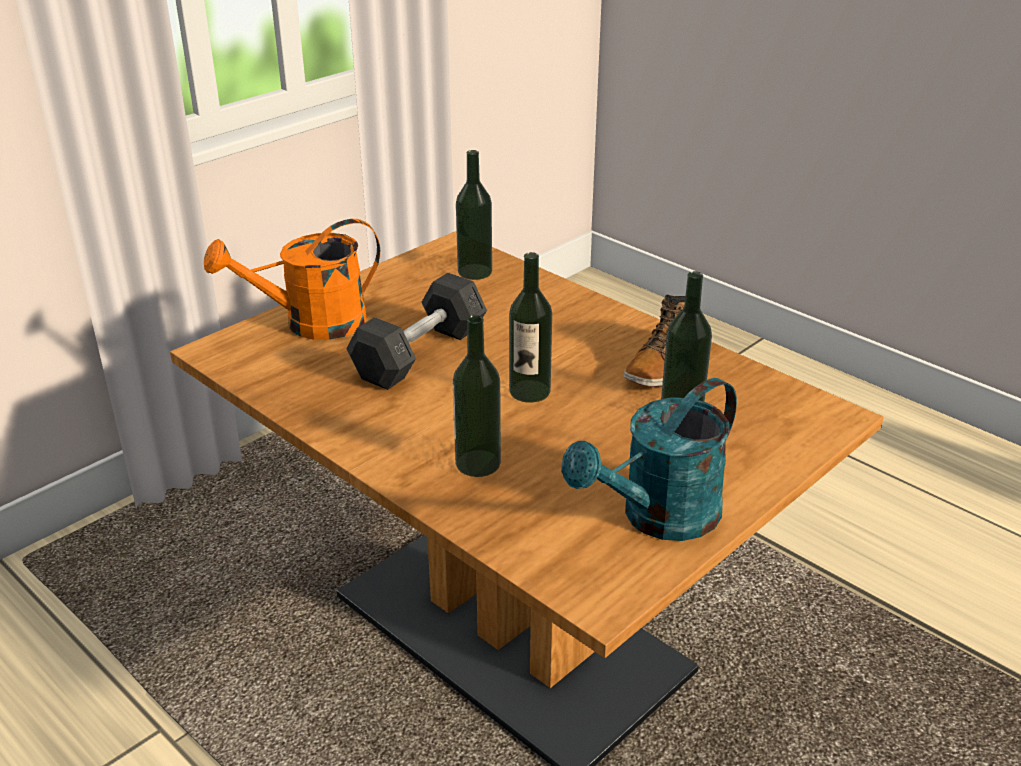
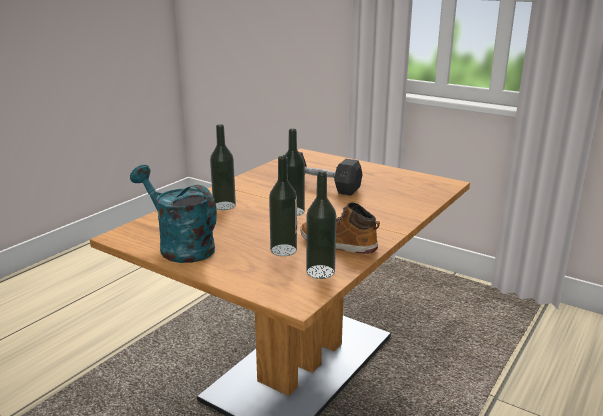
camera: 80 degrees right, 10 degrees down
(311, 324) = (335, 165): orange watering can -> none
(475, 272) = (419, 190): bottle -> bottle (320, 272)

